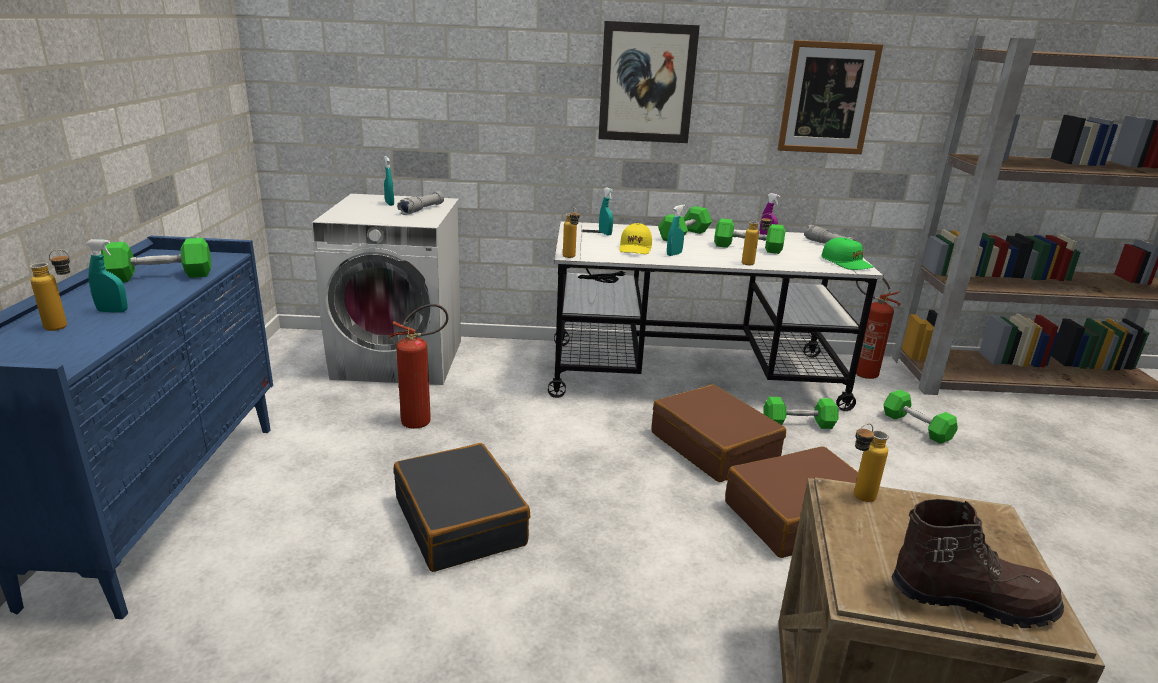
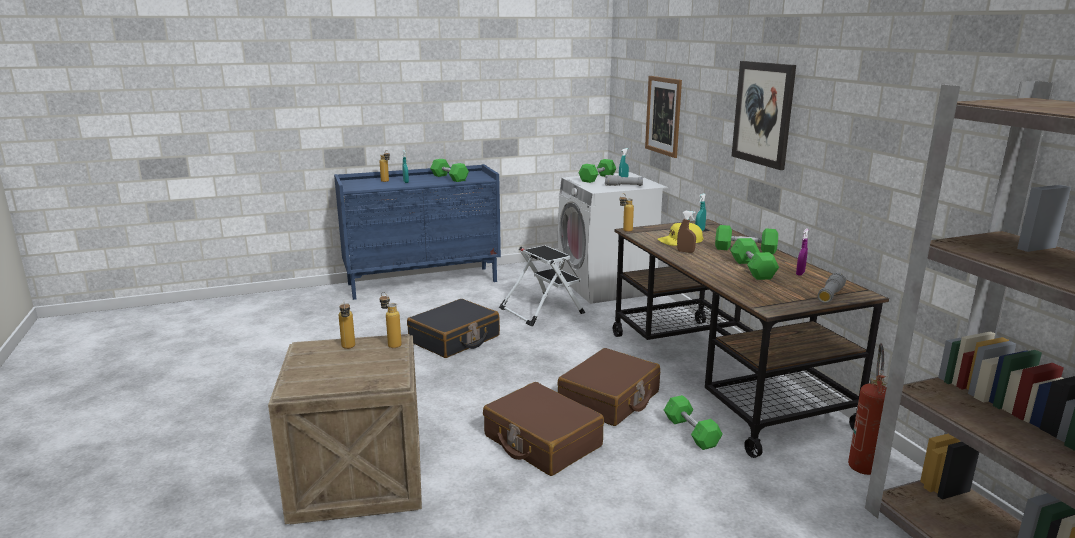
camera: 70 degrees right, 5 degrees down
(423, 421) = (542, 309): fire extinguisher -> step ladder
(674, 254) = (685, 251): turquoise spray bottle -> brown spray bottle
(692, 375) = (721, 377): white desk -> brown desk
(753, 264) = (706, 273): bottle -> bottle (348, 348)
(828, 98) = (888, 143): picture -> picture (663, 115)
(846, 263) = (778, 303): green cap -> none
(916, 427) = (768, 500): green dumbbell -> green dumbbell (597, 178)
(970, 600) = (307, 370): brown boot -> none

